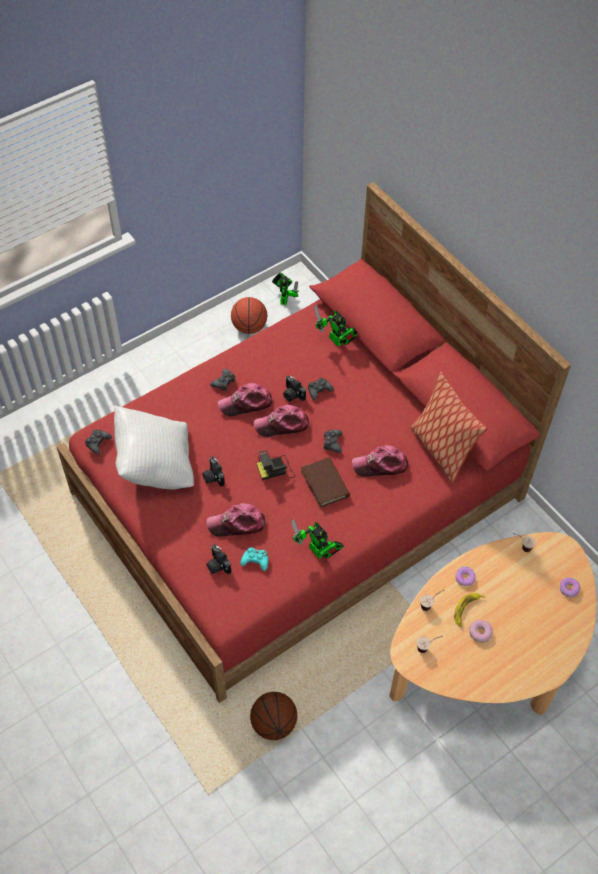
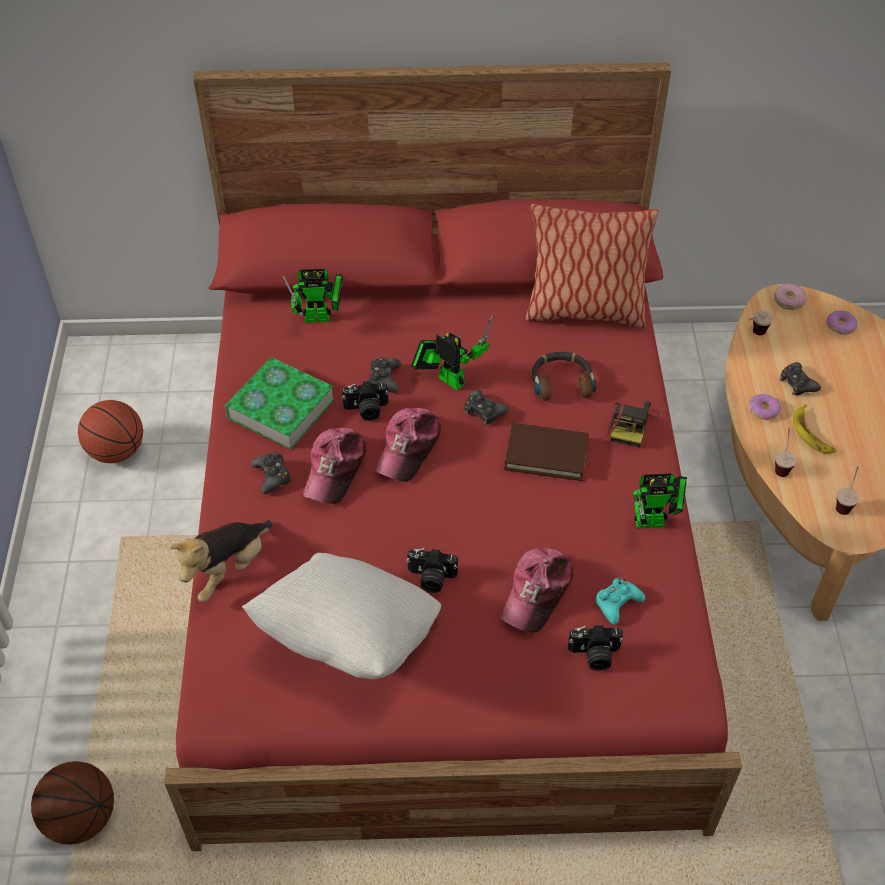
camera: 55 degrees left, 5 degrees down
(98, 443) = (238, 702): black game controller -> black game controller (797, 383)
(160, 398) = (227, 570): none -> plush toy
(266, 361) = (281, 408): none -> book
(273, 723) = (784, 782): basketball -> basketball (80, 818)
(276, 469) = (479, 495): camera -> camera (631, 424)
(284, 298) = (109, 386): toy robot -> toy robot (448, 378)
(380, 465) = (561, 382): cap -> headphones
(480, 633) = (853, 439): donut -> donut (789, 300)

